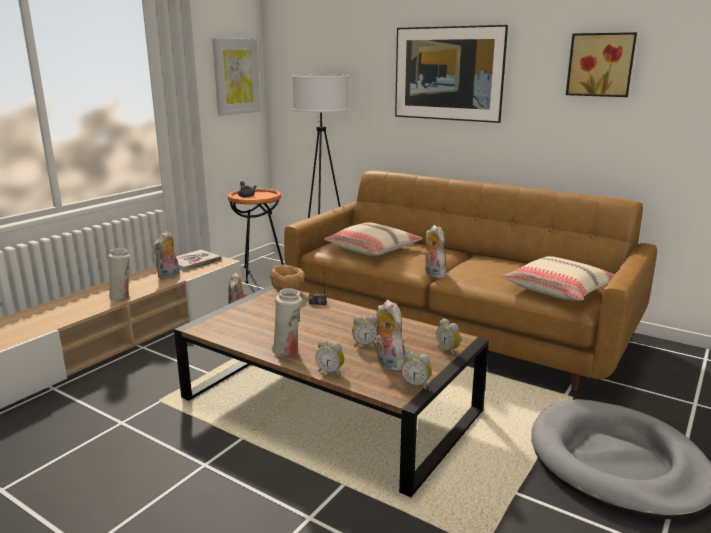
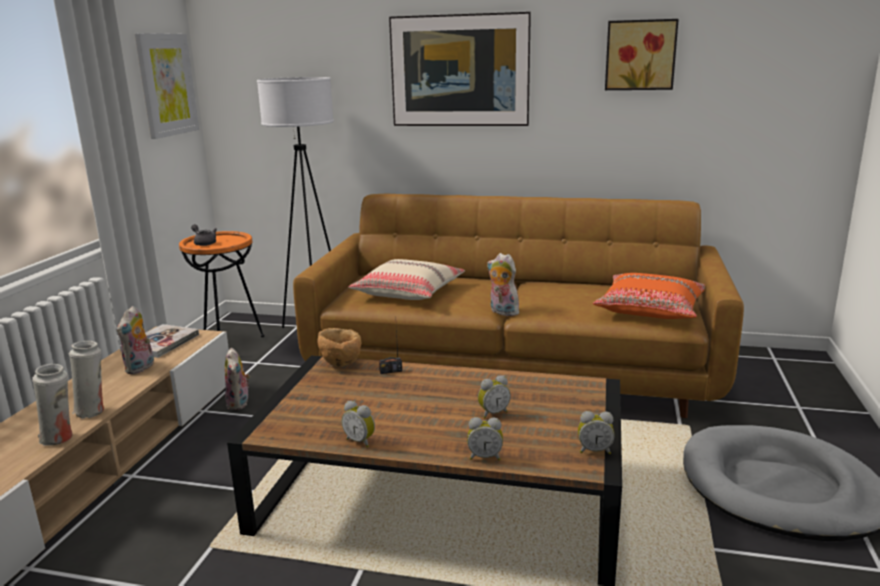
camera: 20 degrees left, 0 degrees up
(287, 351) = (409, 441): white vase -> white vase (60, 438)
(387, 363) = (540, 431): plush toy -> none
(448, 350) = (591, 401): alarm clock -> alarm clock (361, 441)
(559, 289) = (650, 309): beige pillow -> orange pillow

